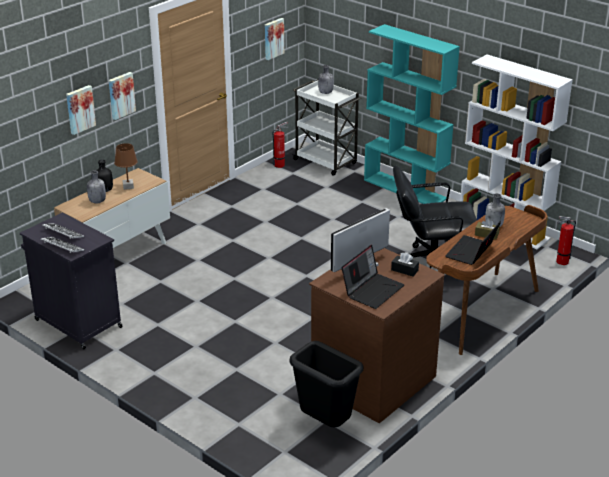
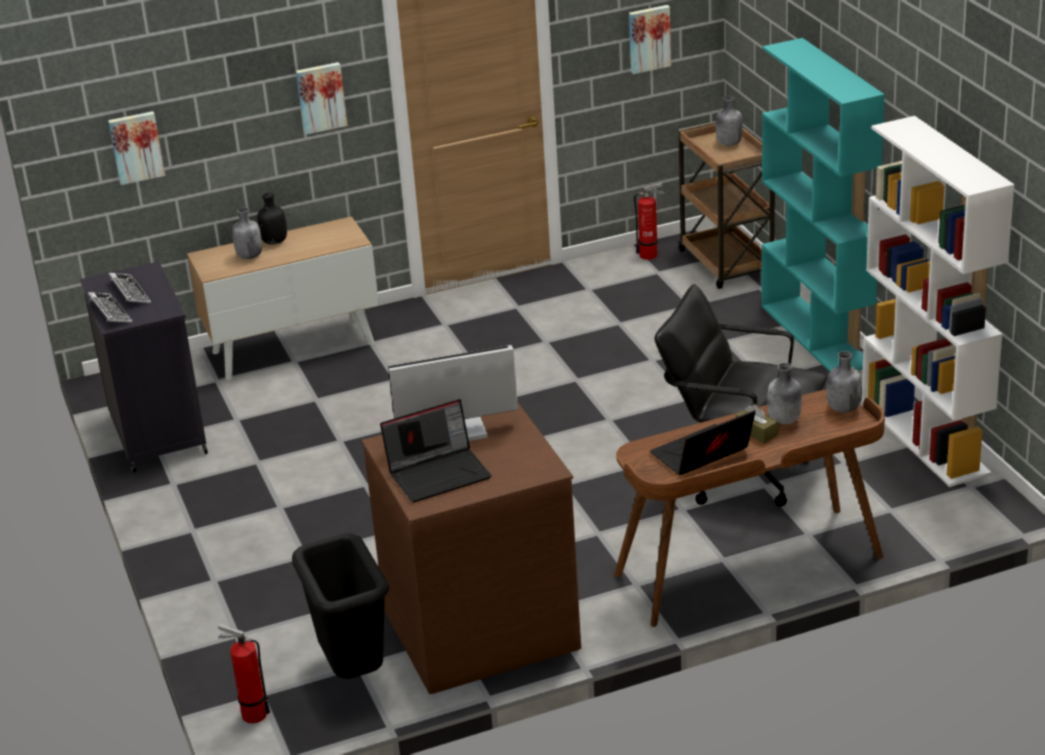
camera: 30 degrees right, 0 degrees up
(80, 109) = (240, 109): picture -> picture (136, 147)
(128, 187) = (310, 243): brown table lamp -> none
(326, 162) = (727, 264): white cart -> brown cart
(404, 270) = (518, 454): black tissue box -> none
(515, 214) = (842, 408): none -> grey bottle
(560, 262) = (971, 518): fire extinguisher -> fire extinguisher (251, 714)

